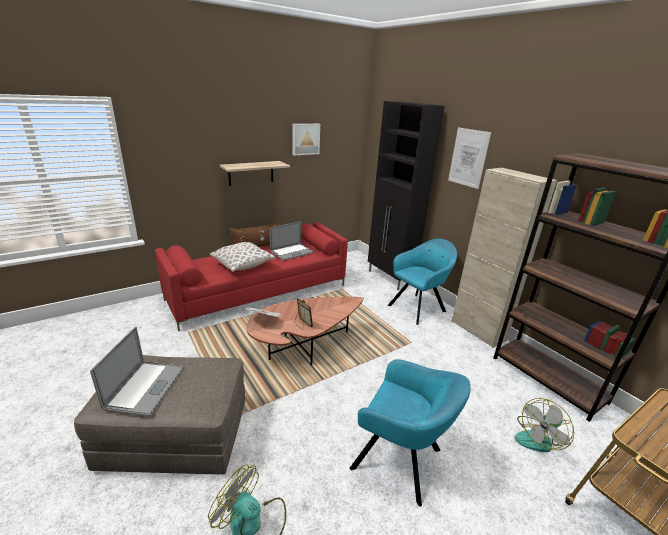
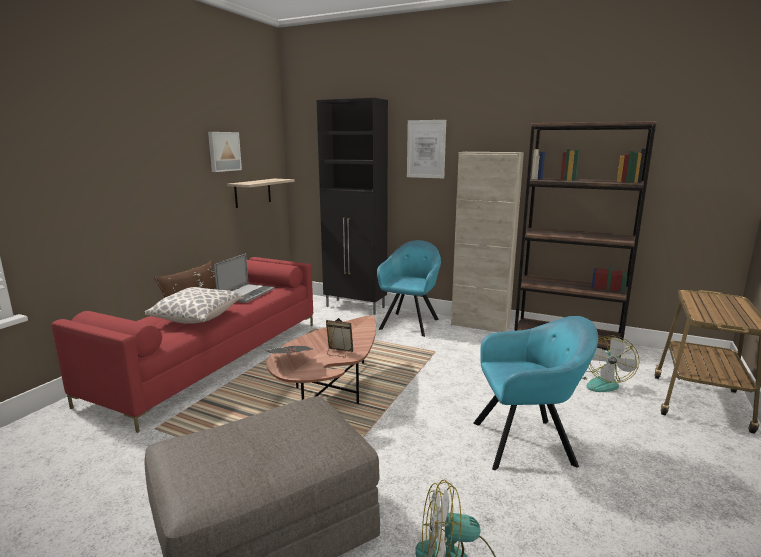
camera: 30 degrees left, 10 degrees down
(145, 387) = (238, 458): laptop -> none
(251, 173) = (166, 198): shelf -> shelf (253, 192)

